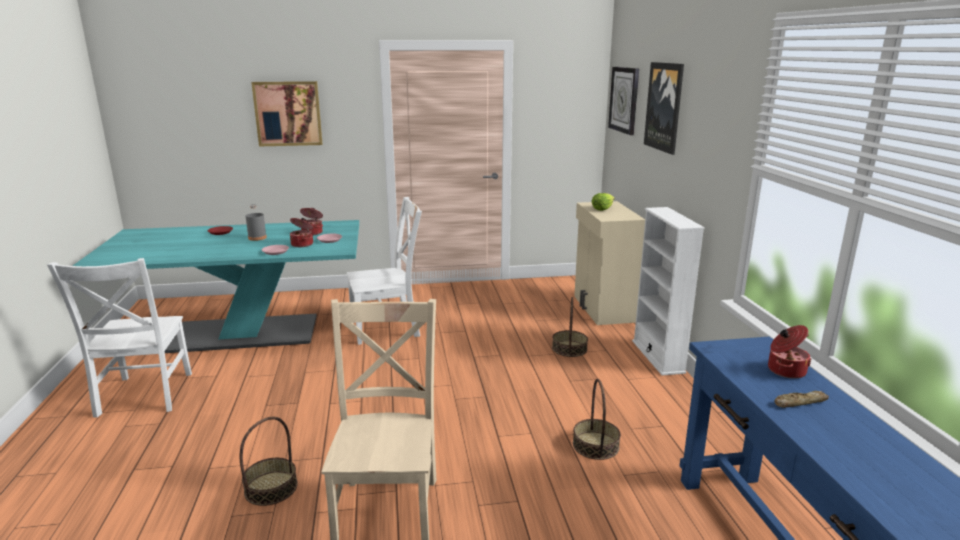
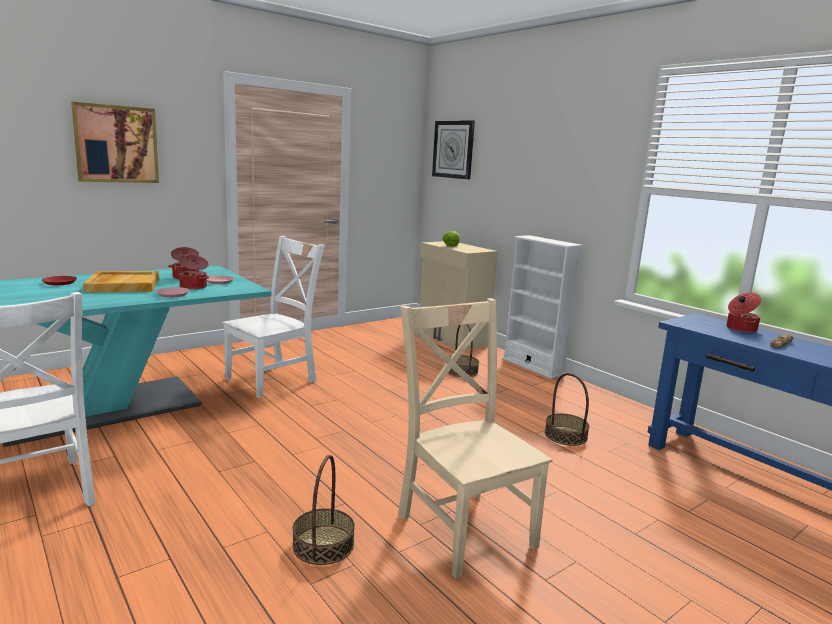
camera: 30 degrees left, 5 degrees down
(257, 238) = (123, 285): grey bottle -> beige tray
(664, 107) = (515, 150): picture -> none

